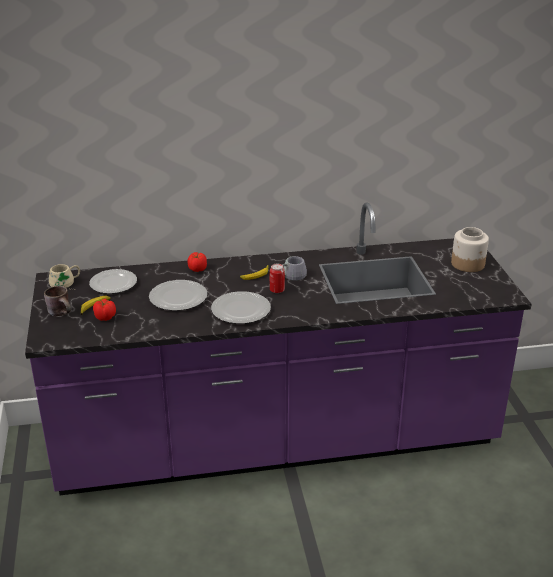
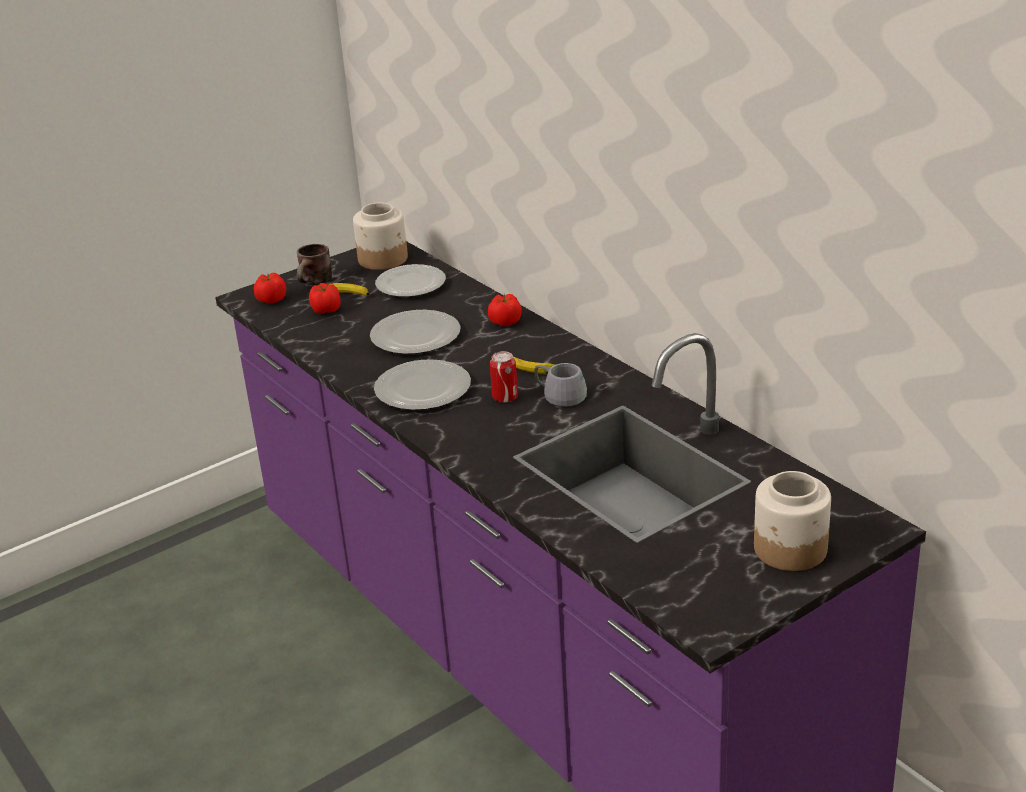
camera: 65 degrees right, 0 degrees up
(62, 333) = (271, 300): none -> tomato
(65, 284) = (383, 259): beige mug -> jar

